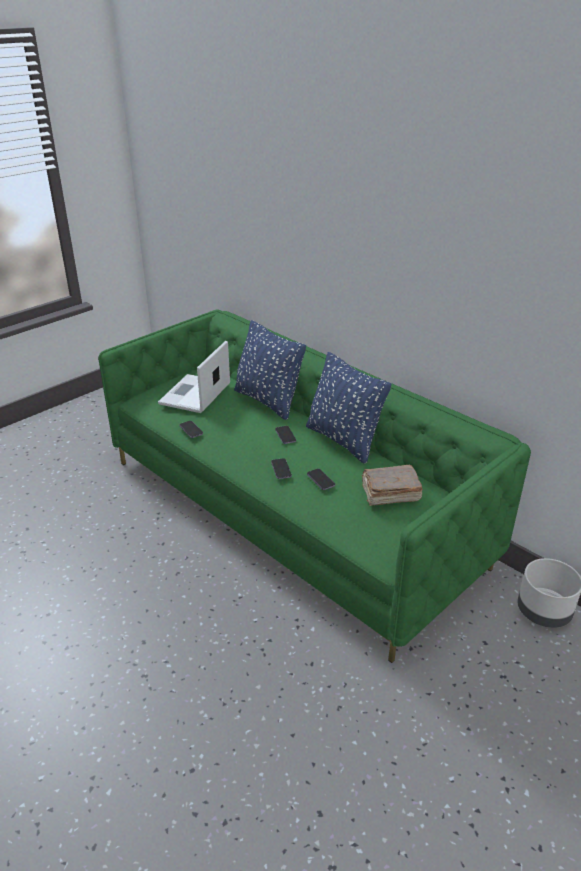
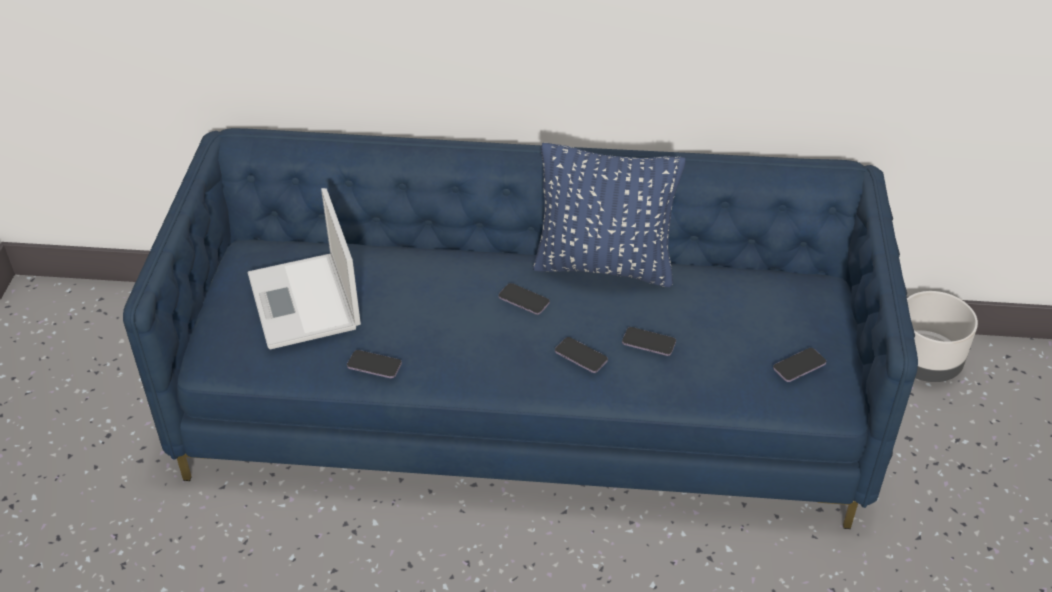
camera: 40 degrees left, 10 degrees up
(268, 401) = (428, 256): blue pillow -> none
(291, 512) = (526, 406): green sofa -> blue sofa
(388, 530) = (799, 366): none -> phone
(389, 494) = (748, 314): brown book -> none

